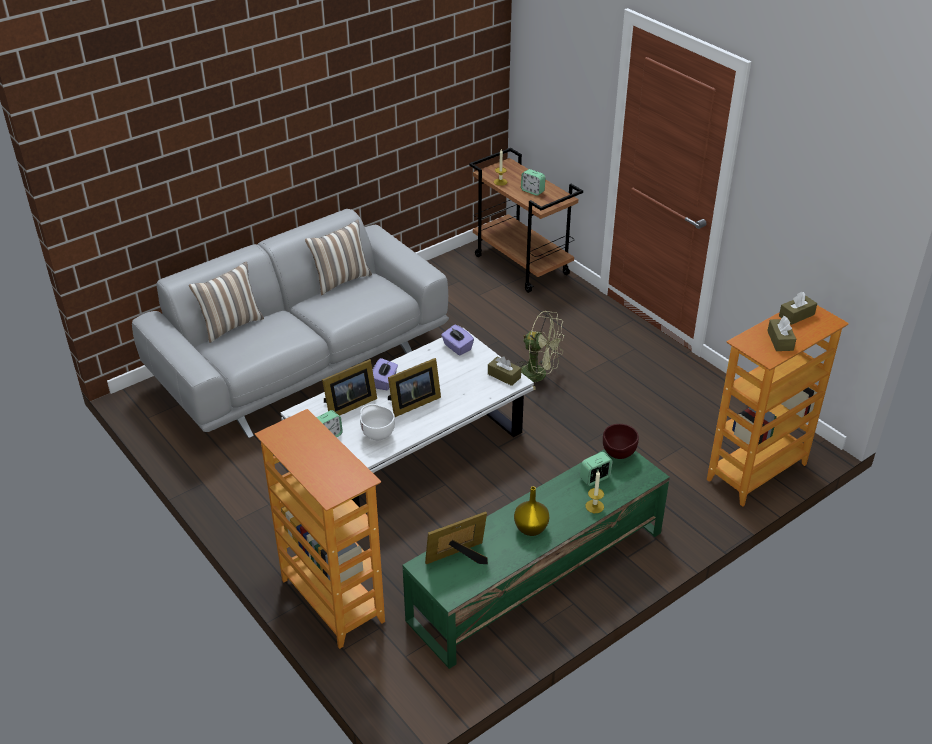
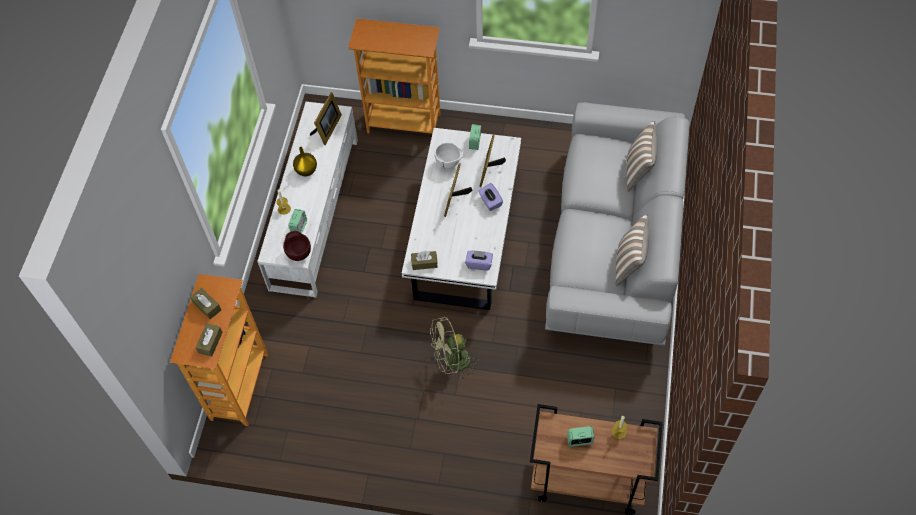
camera: 140 degrees right, 20 degrees up
(536, 575) = (315, 211): green tv stand -> white tv stand

